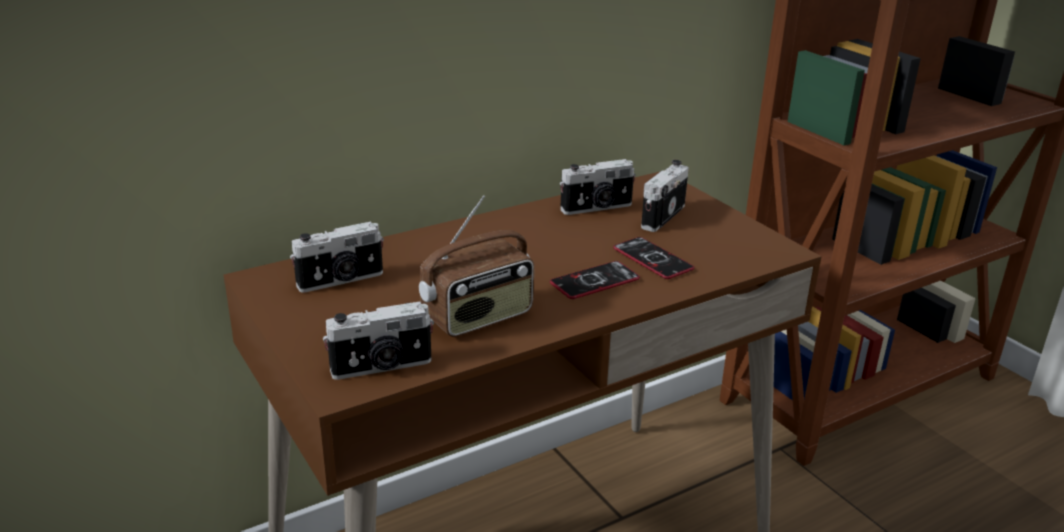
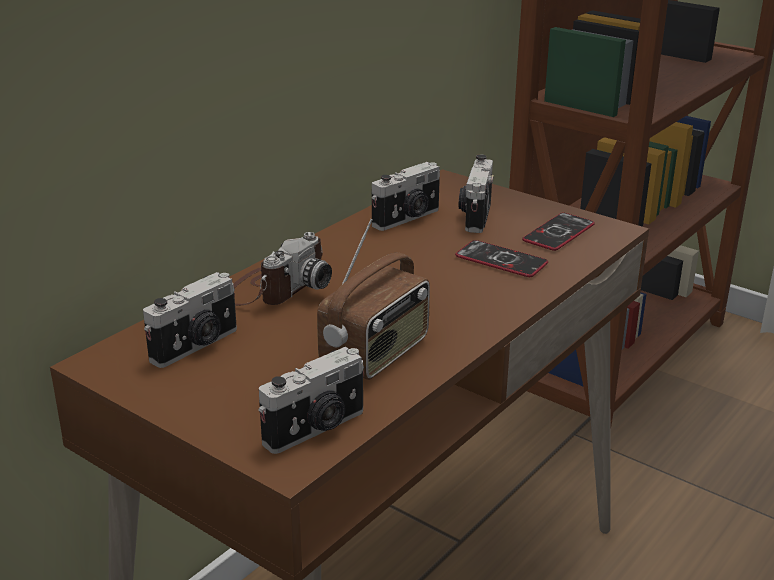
camera: 20 degrees left, 0 degrees up
(440, 246) = (276, 288): none -> camera
(594, 281) = (463, 293): phone -> phone (558, 233)

